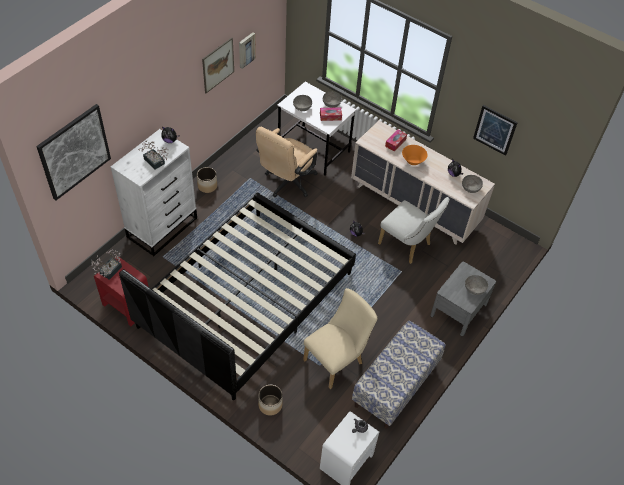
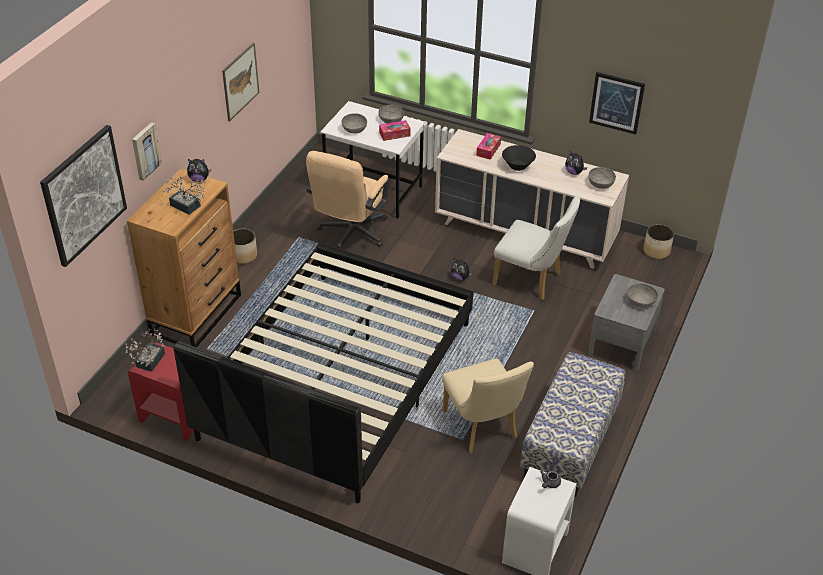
camera: 10 degrees left, 10 degrees down
(163, 227) = (196, 313): white dresser -> brown dresser
(246, 50) = (270, 62): picture -> picture (145, 151)
(270, 405) = (410, 499): planter -> planter (656, 251)
(337, 360) = (483, 428): beige chair -> beige chair turned 120 degrees clockwise
(413, 161) = (517, 166): orange bowl -> black bowl

